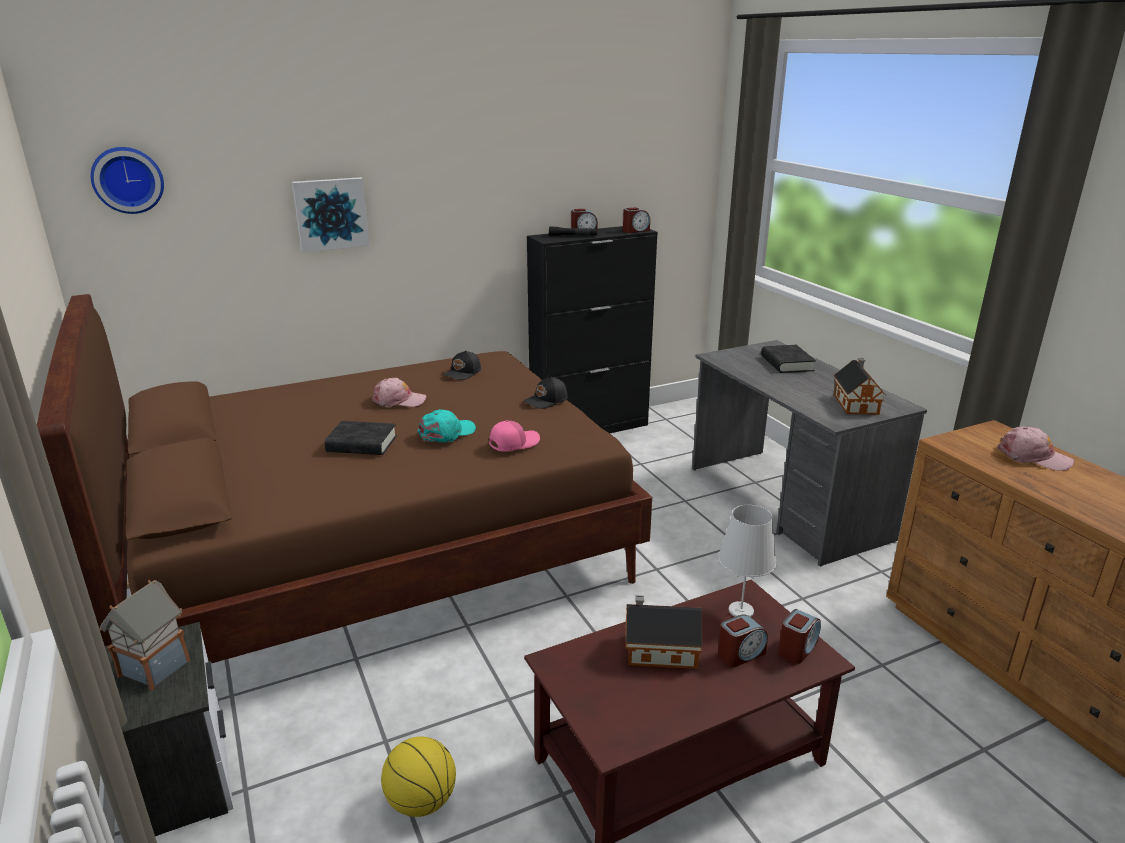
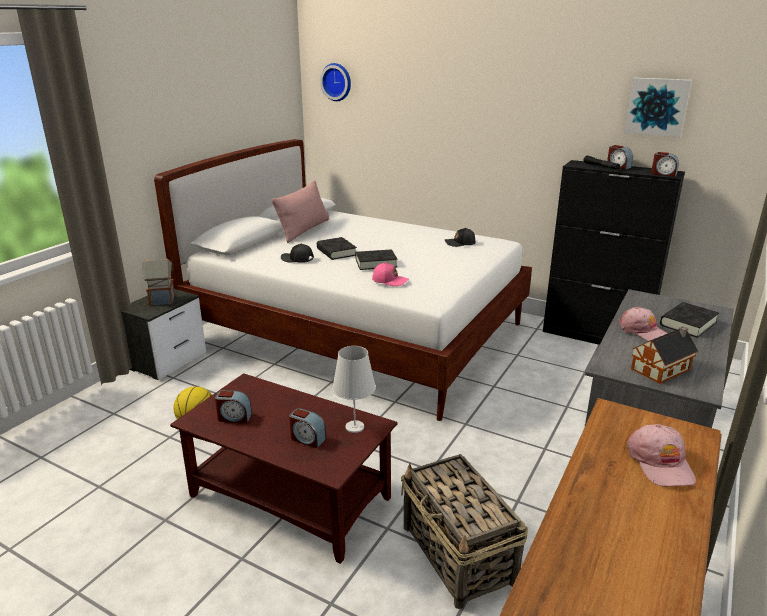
camera: 55 degrees right, 0 degrees up
(232, 439) = (304, 230): none -> pink pillow
(331, 214) = (435, 118): picture -> picture (657, 106)
(374, 554) = (357, 331): brown bed -> white bed
(399, 400) = (398, 242): pink cap -> pink cap (642, 331)
(447, 433) = (376, 263): turquoise cap -> black book
(546, 401) = (463, 272): black cap -> black cap (297, 259)
(658, 650) = (284, 410): toy house -> none
(797, 648) = (334, 459): alarm clock -> alarm clock (234, 417)
(857, 671) = (458, 555): none -> basket

